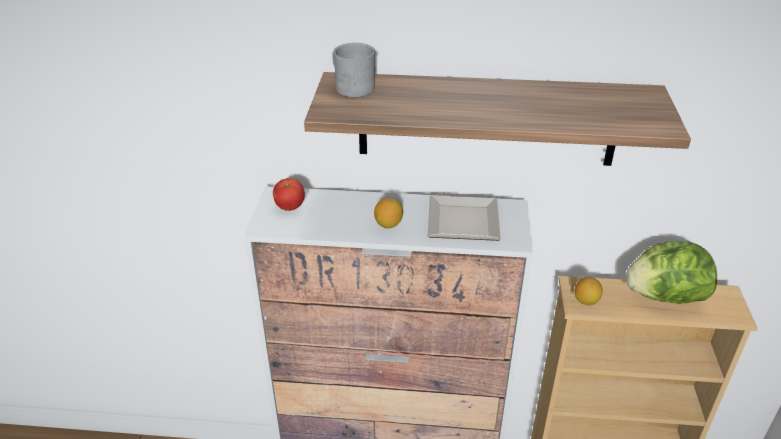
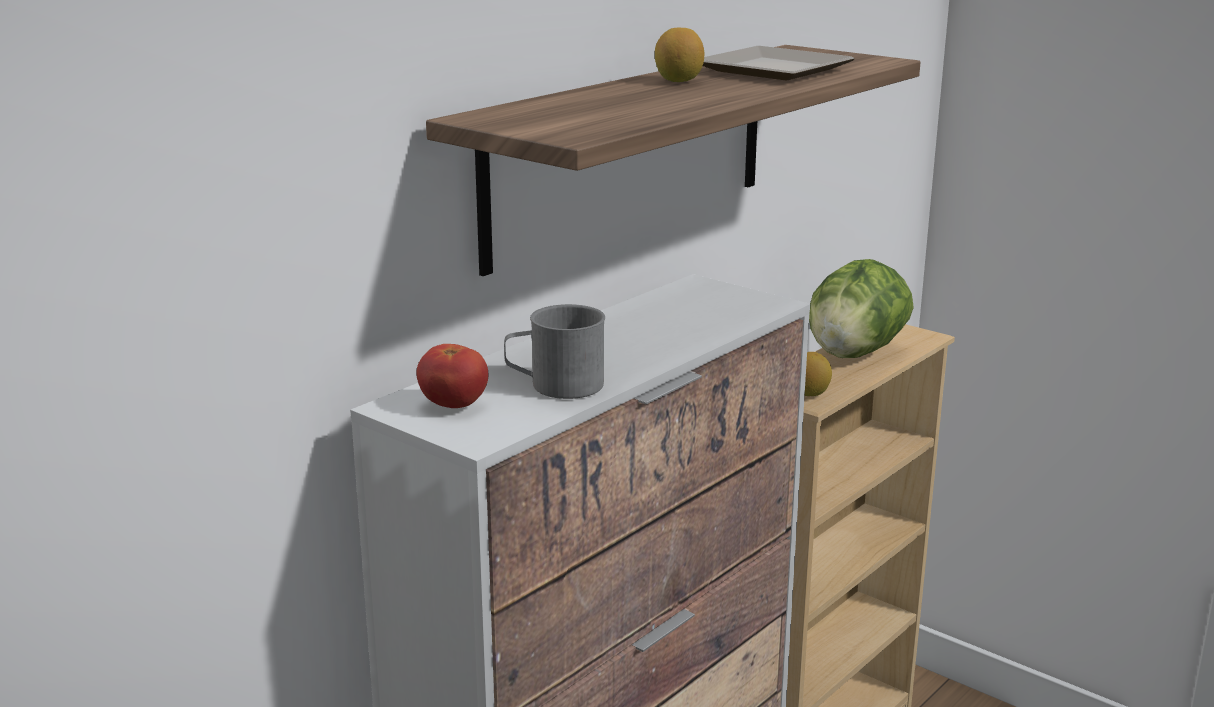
camera: 55 degrees left, 15 degrees down
(351, 86) = (515, 116): grey mug -> grey mug (555, 385)
(388, 224) = (621, 356): lemon -> lemon (678, 81)
(465, 223) = (694, 315): plate -> plate (779, 70)

